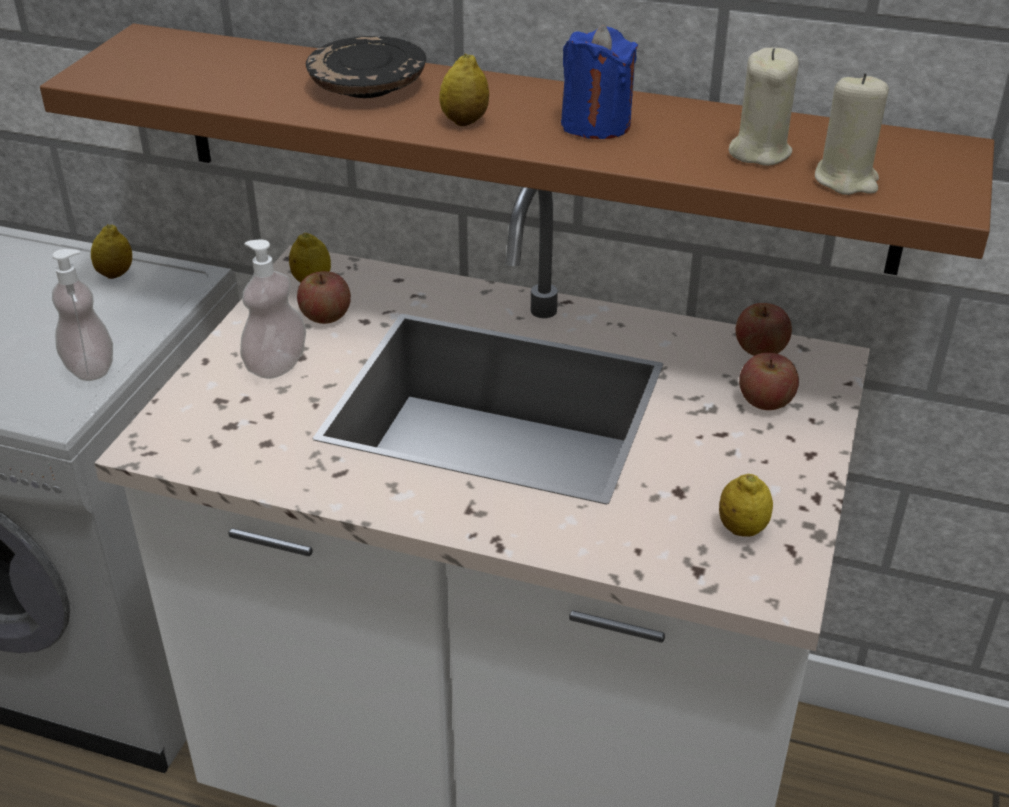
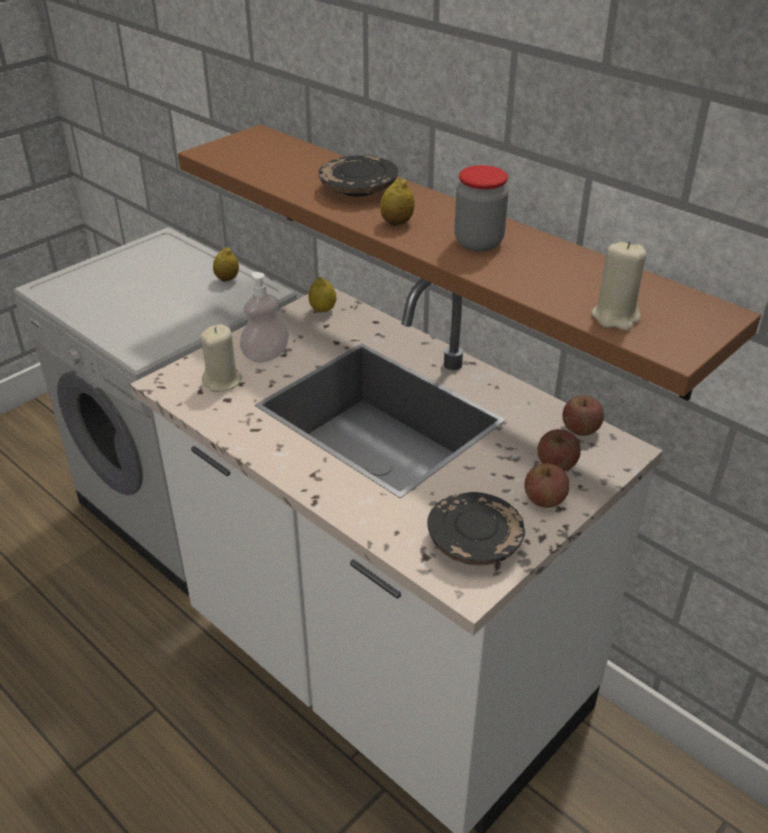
camera: 25 degrees right, 0 degrees up
(90, 368) = (176, 331): soap dispenser -> none
(325, 316) = (315, 333): apple -> apple (544, 499)
(596, 124) = (478, 242): blue candle -> jar
(742, 528) = (474, 541): lemon -> black plate
(759, 152) = (572, 284): beige candle -> beige candle (223, 381)

